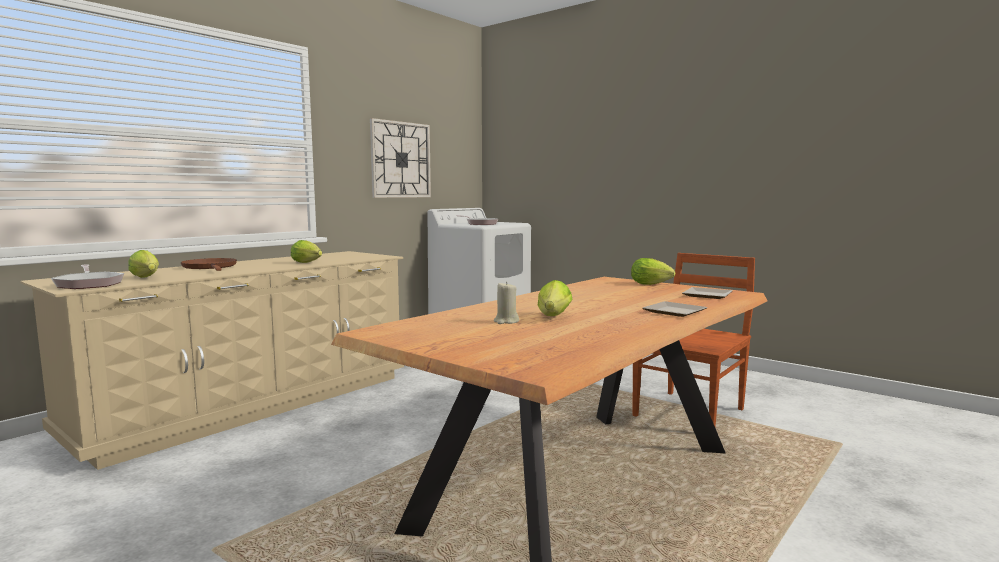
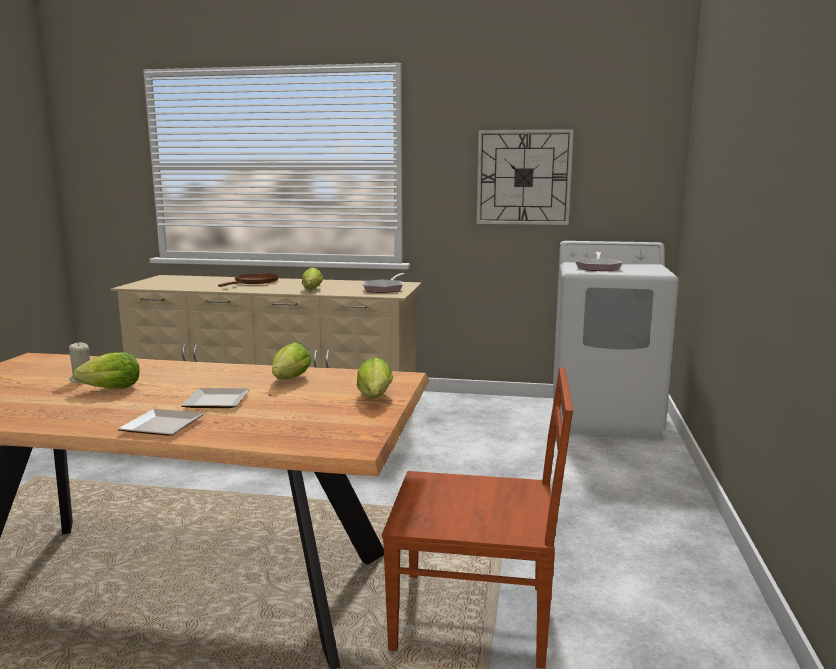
camera: 60 degrees right, 5 degrees up
(89, 284) = (150, 284): frying pan -> frying pan (384, 289)
(147, 278) = (187, 284): lettuce -> lettuce (289, 380)
(706, 295) = (308, 430): plate -> plate (219, 401)

